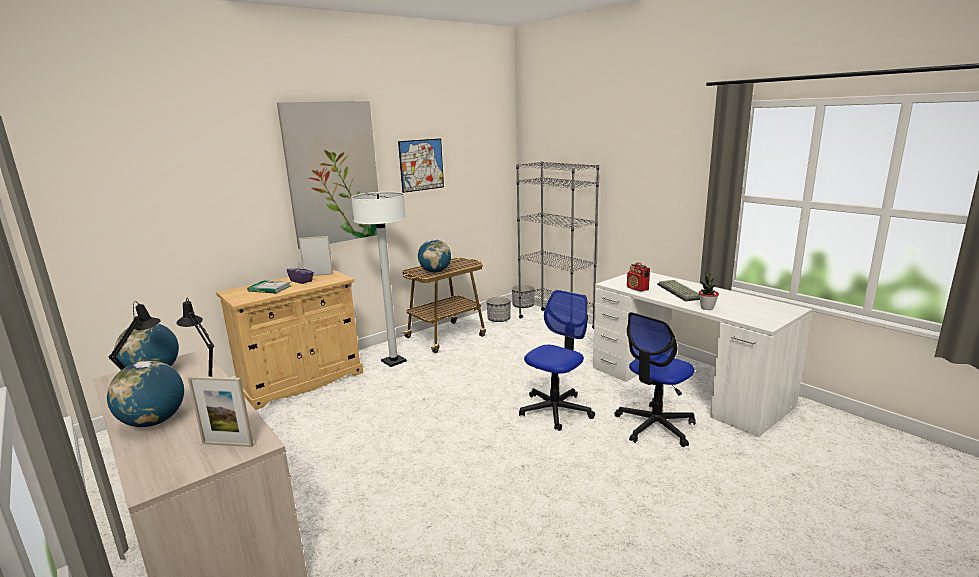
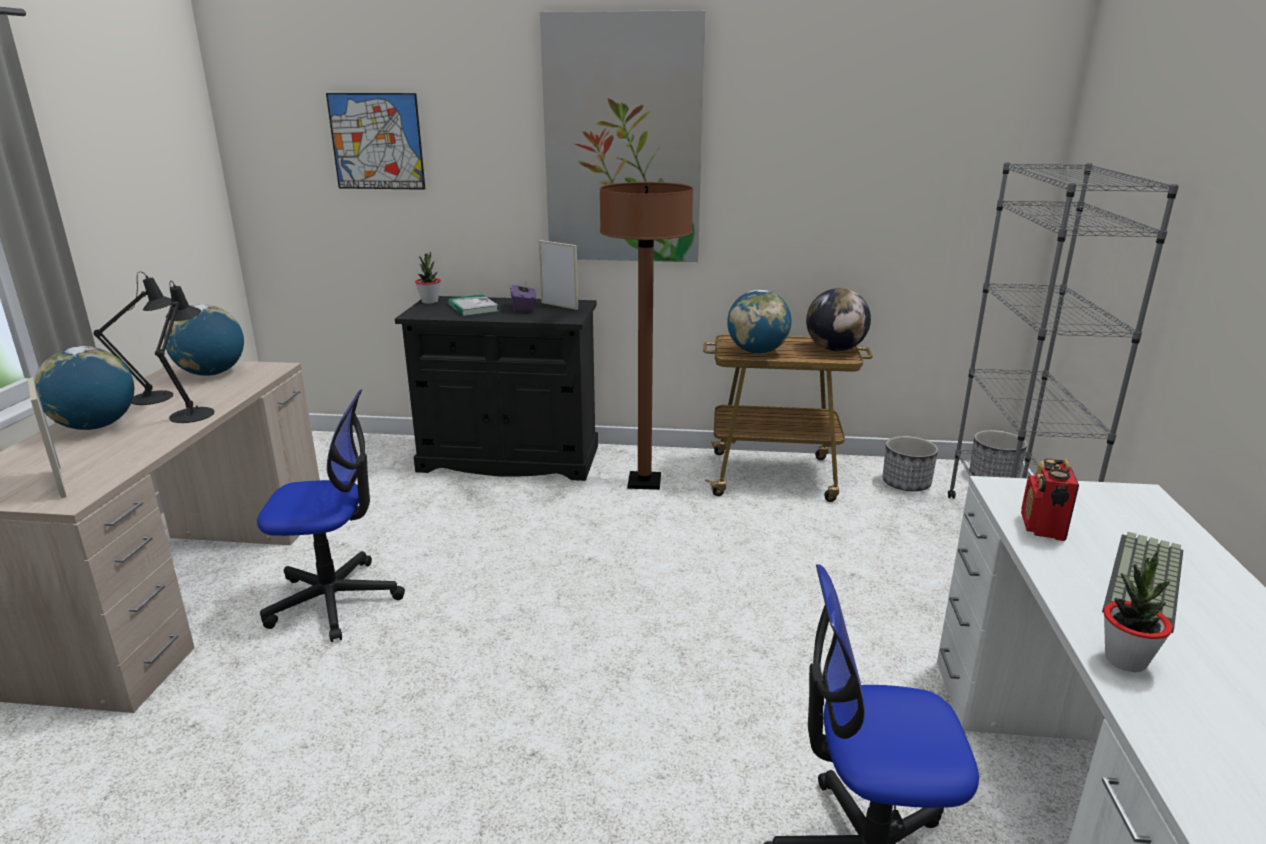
camera: 45 degrees right, 5 degrees up
(230, 293) = (430, 301): none -> potted plant
(301, 381) = (509, 459): beige cabinet -> black cabinet
(393, 361) = (644, 482): white floor lamp -> brown floor lamp
(421, 165) = (804, 143): picture -> picture (377, 141)
(462, 262) = (835, 349): none -> globe
(555, 410) = (734, 697): office chair -> office chair (335, 600)

